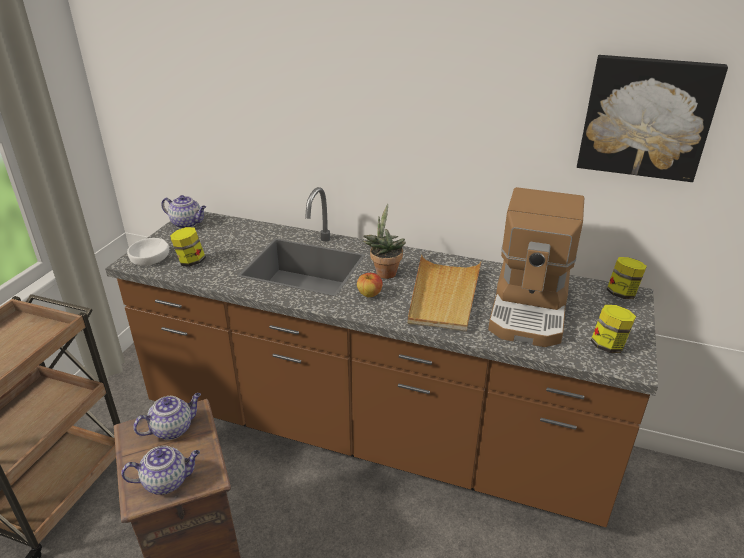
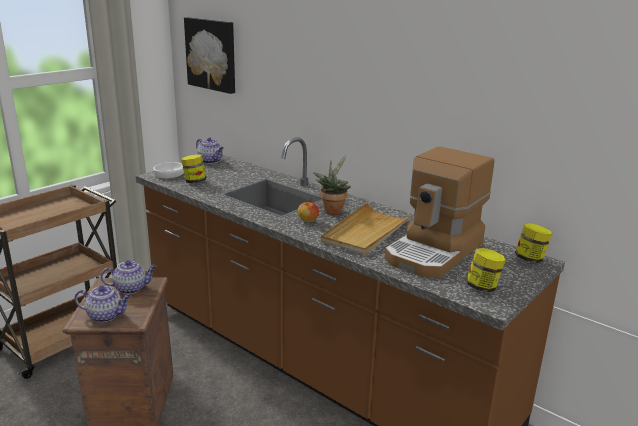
camera: 20 degrees right, 10 degrees down
(646, 117) = (554, 93): picture -> picture (212, 54)

